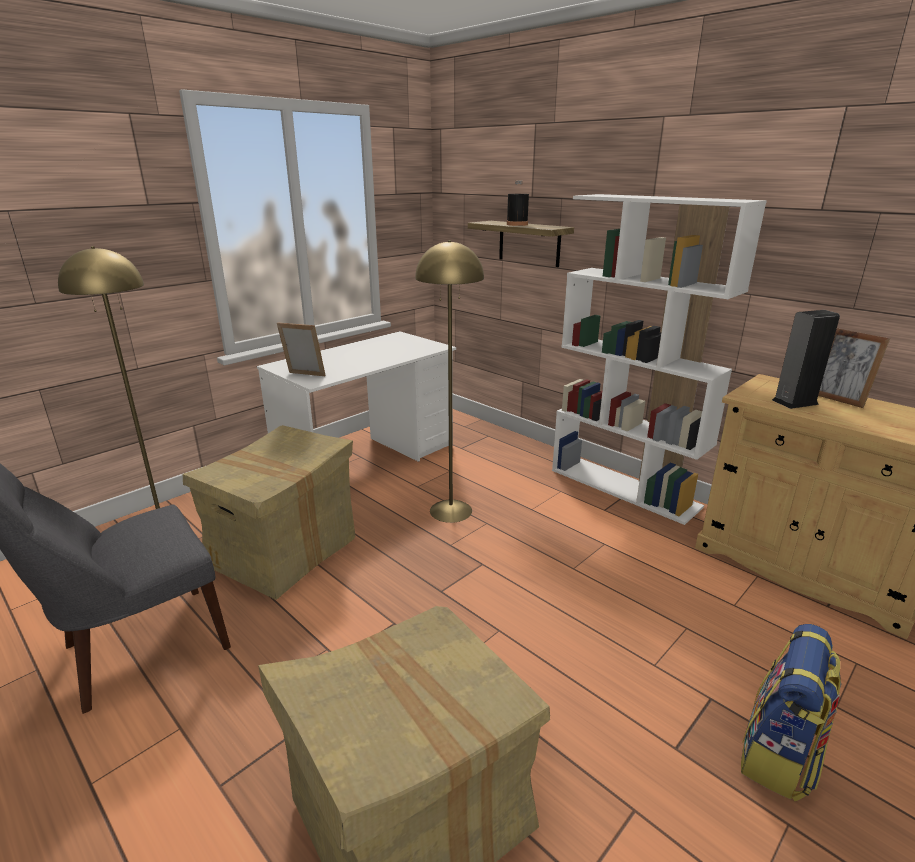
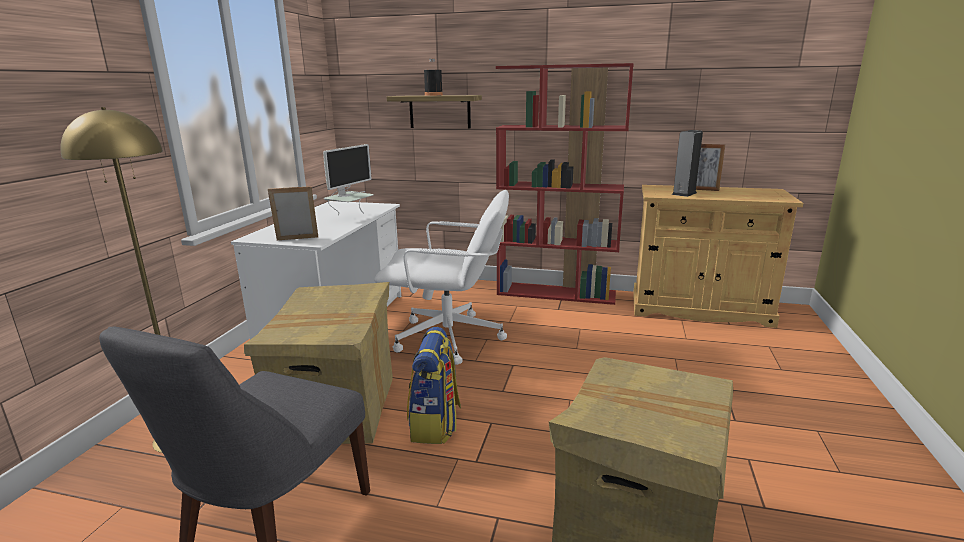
camera: 30 degrees left, 5 degrees down
(385, 357) = (350, 217): none -> monitor
(451, 511) = (450, 339): yellow floor lamp -> white office chair
(624, 488) = (557, 293): white bookcase -> red bookcase
(779, 756) = (782, 402): backpack -> backpack (435, 424)

